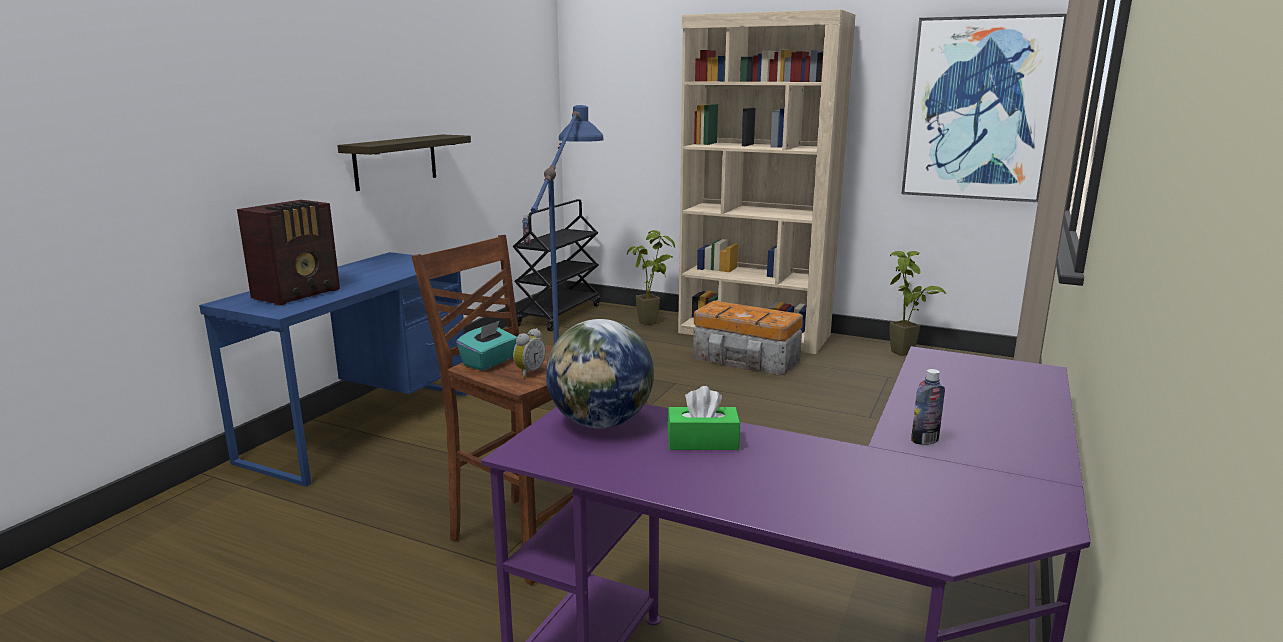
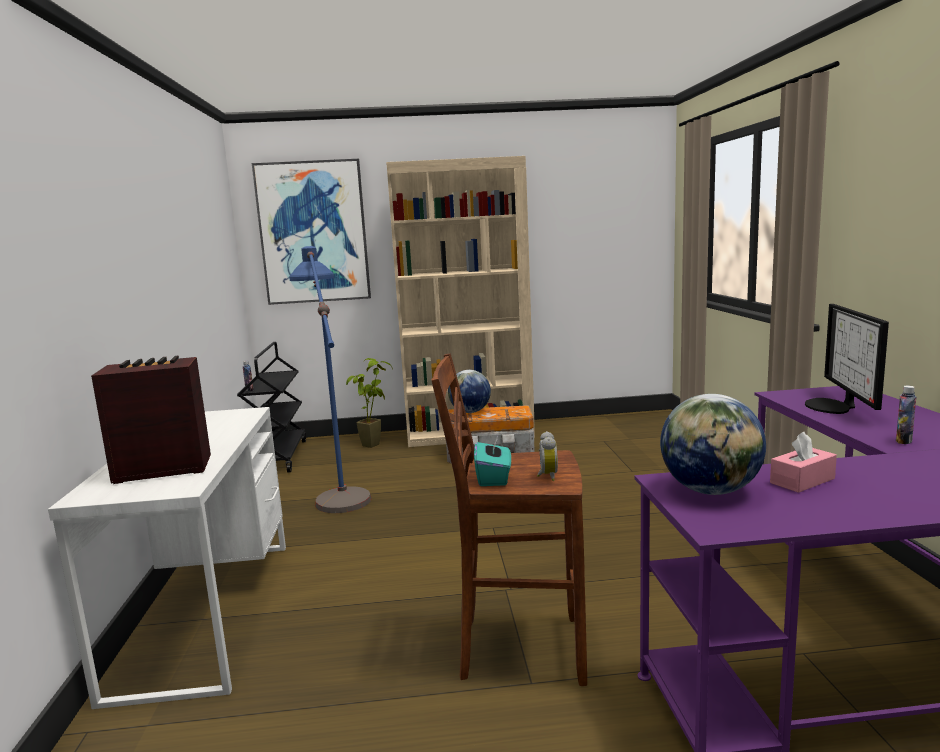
camera: 30 degrees left, 5 degrees down
(299, 294) = (161, 469): radio -> radio turned 105 degrees counterclockwise
(361, 425) = (208, 612): blue desk -> white desk
(395, 161) = (159, 314): shelf -> none
(702, 441) = (802, 481): green tissue box -> pink tissue box
(729, 307) = (470, 412): none -> globe
(905, 355) = (594, 424): potted plant -> none
(957, 384) = (834, 406): none -> monitor
(979, 109) = (612, 230): picture -> picture (313, 232)

